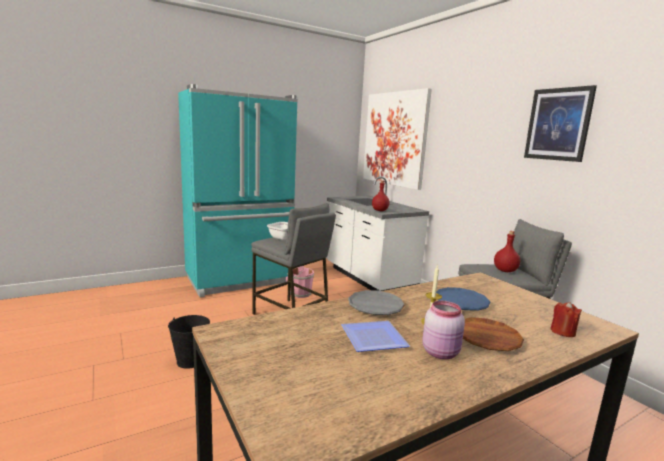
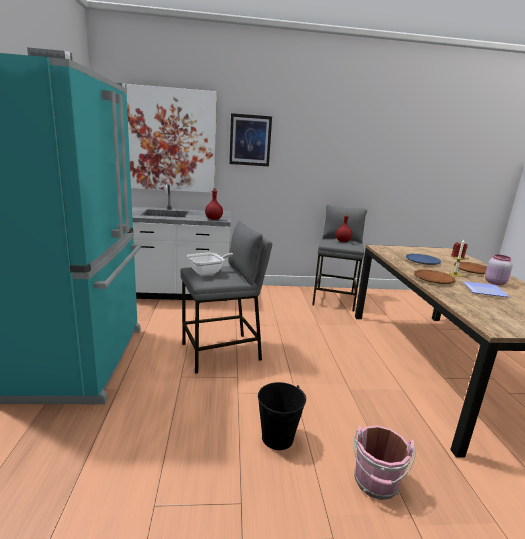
camera: 65 degrees left, 5 degrees up
(299, 293) = (172, 334): pink bucket -> pink bucket (376, 483)
(375, 306) = (433, 279): grey plate -> brown plate
(558, 124) = (340, 137): picture -> picture (250, 140)

